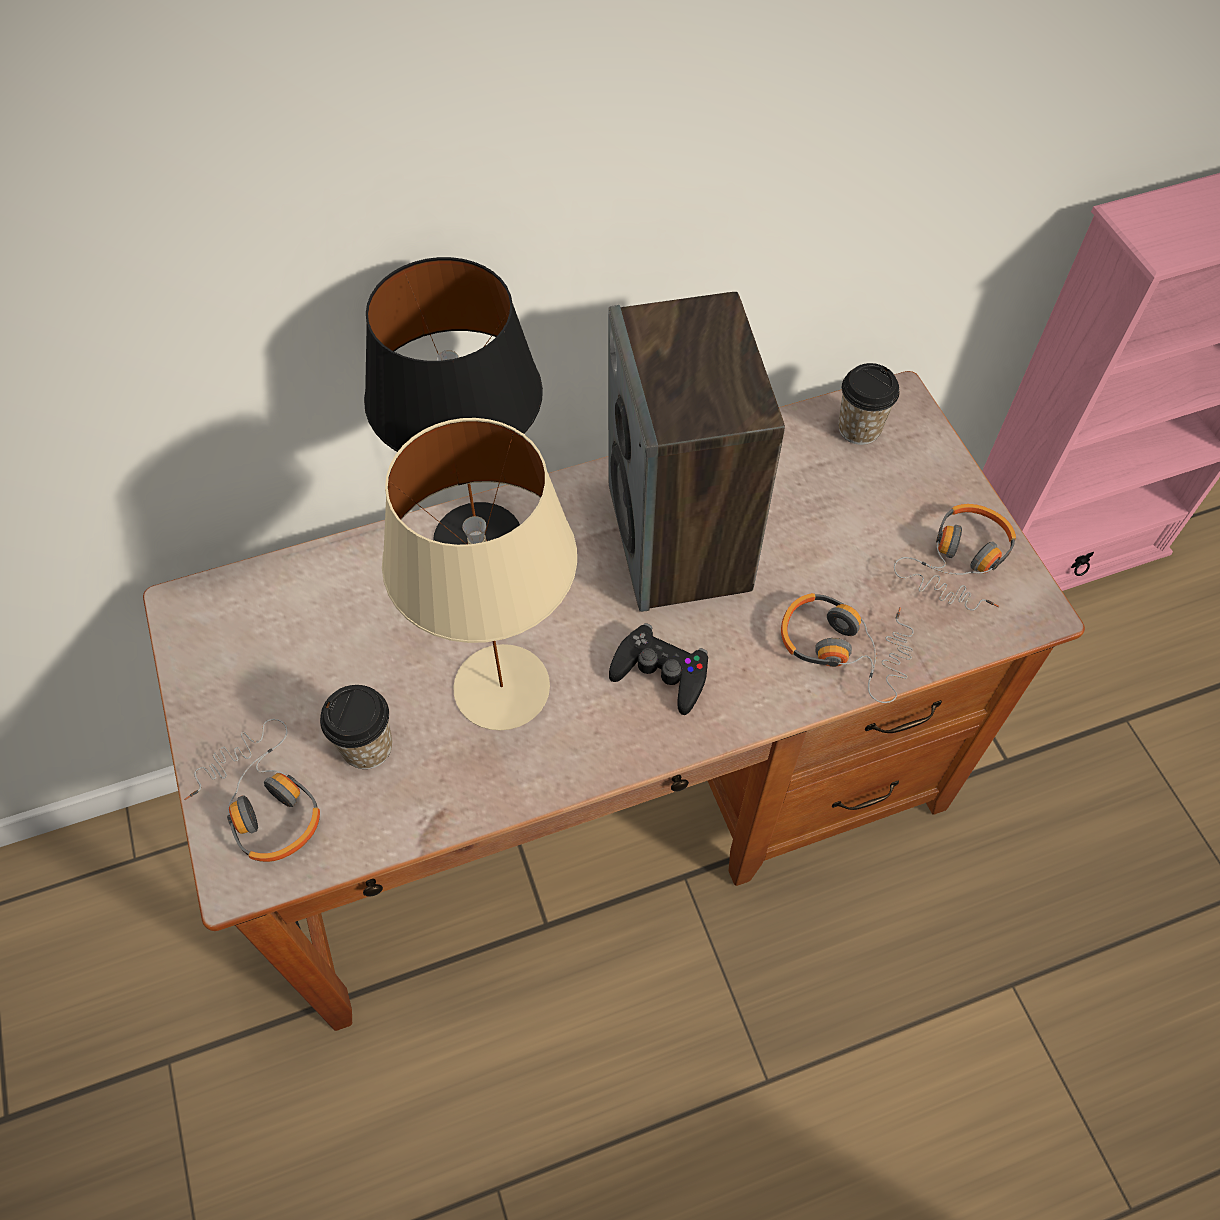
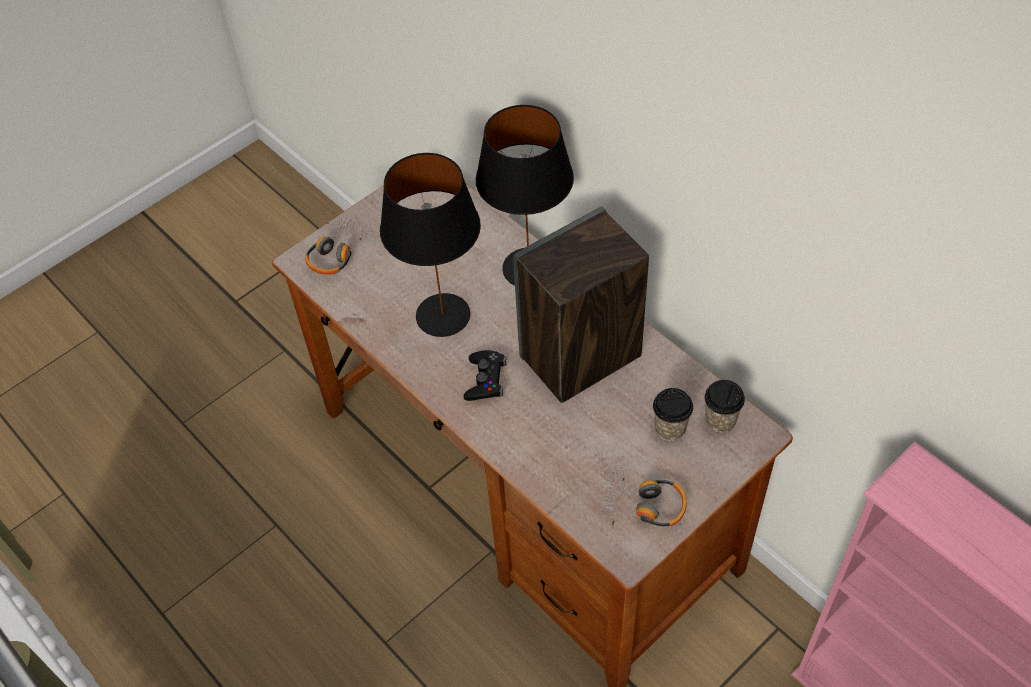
camera: 70 degrees right, 5 degrees down
(367, 747) = (384, 276): cup -> cup (670, 428)
(501, 685) = (443, 314): beige table lamp -> black table lamp
(844, 648) = (546, 461): headphones -> none

